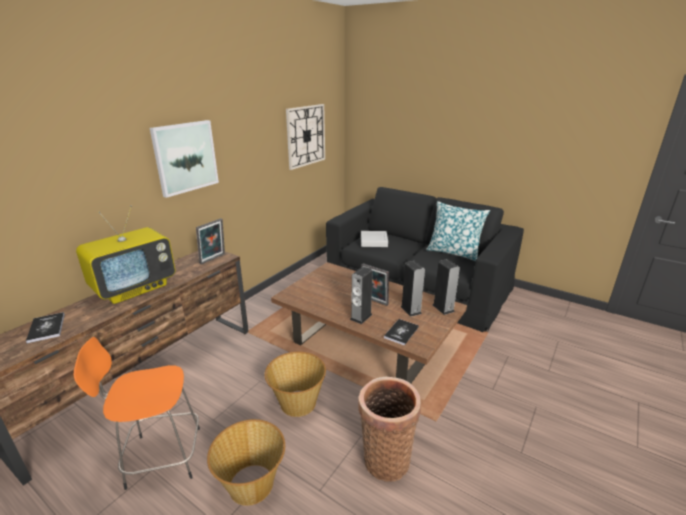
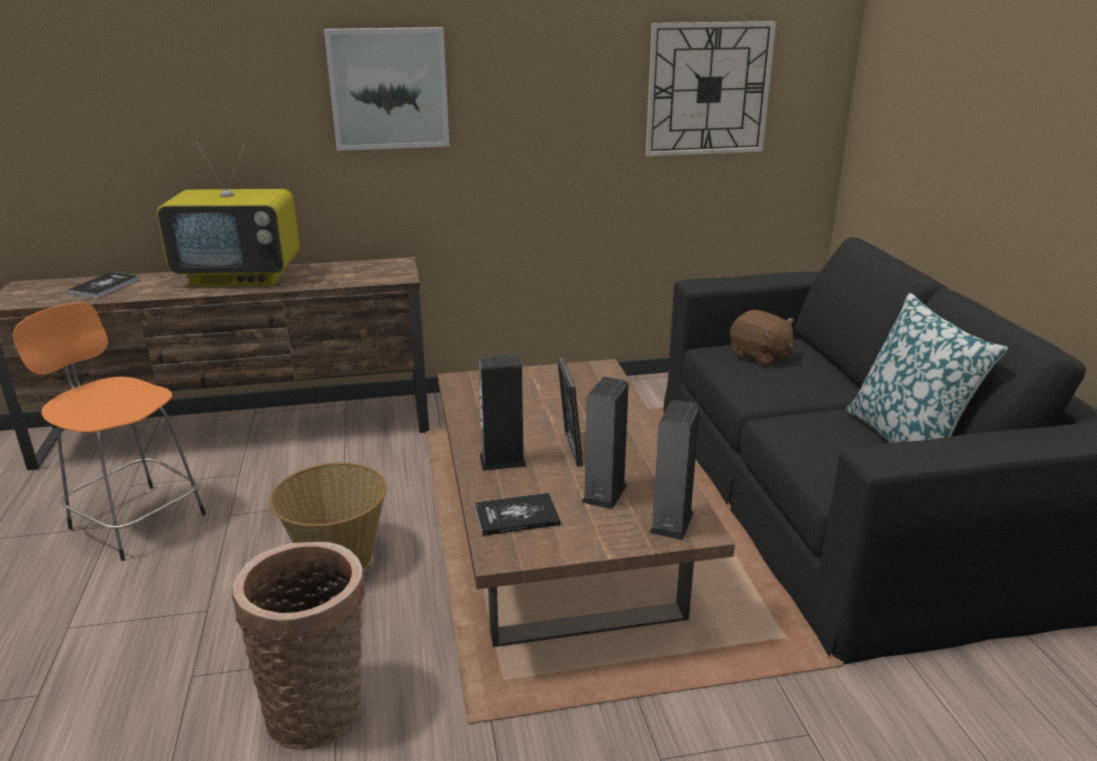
camera: 45 degrees right, 0 degrees up
(213, 259) = (382, 275): picture frame -> none
(252, 484) = (151, 611): basket -> none
(374, 241) = (759, 355): grey tray -> brown plush toy

